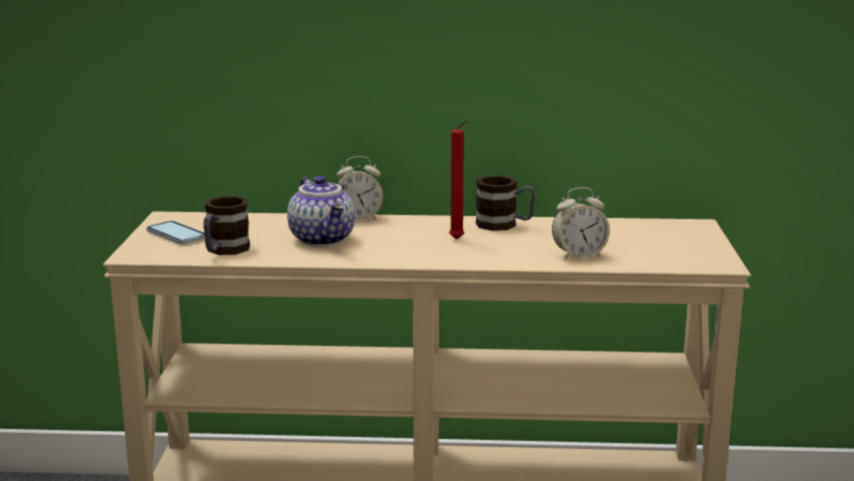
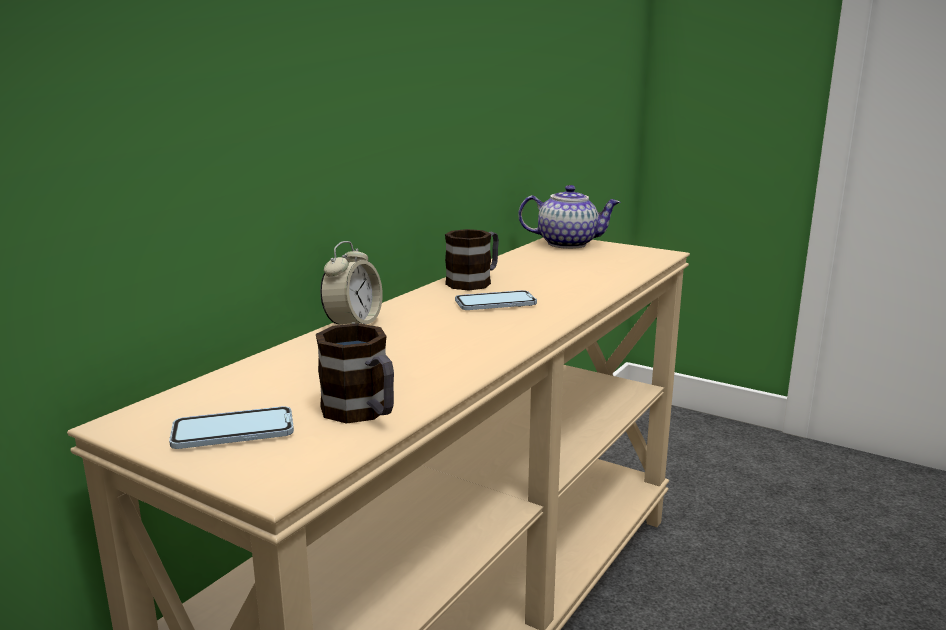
camera: 60 degrees left, 0 degrees up
(323, 239) = (405, 353): teapot -> teapot (568, 243)
(458, 240) = (495, 303): red candle -> phone
(579, 255) = (596, 279): alarm clock -> none

